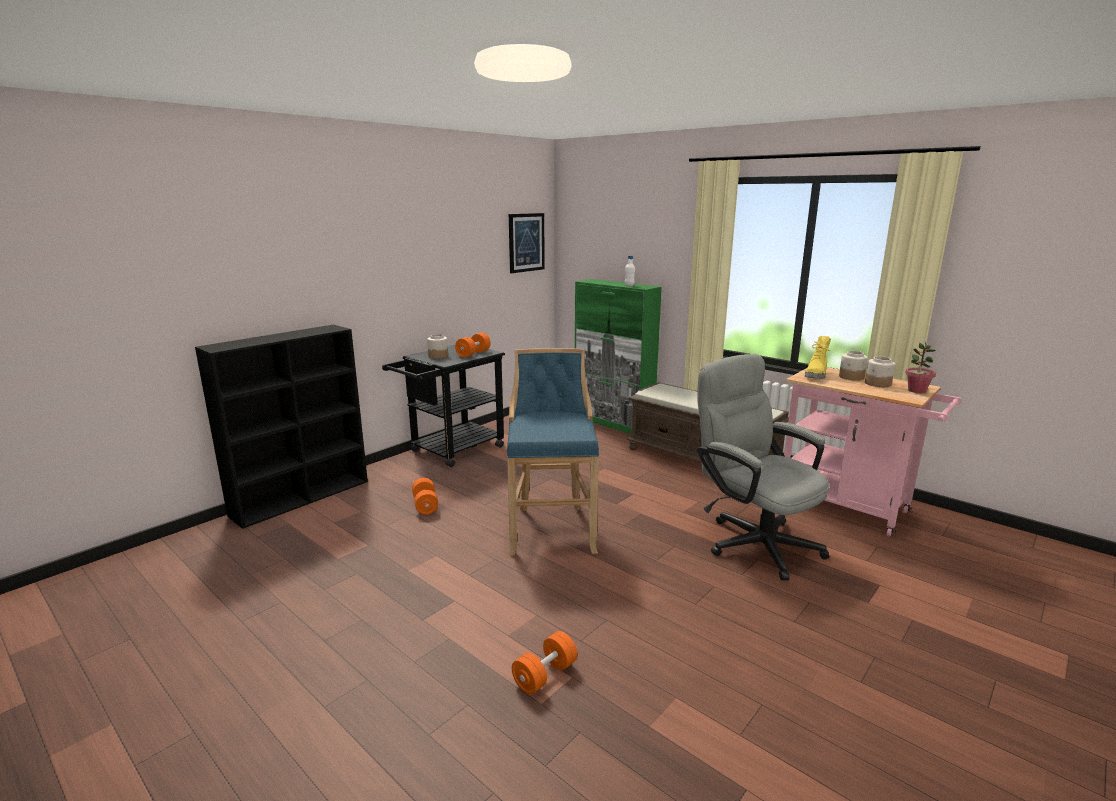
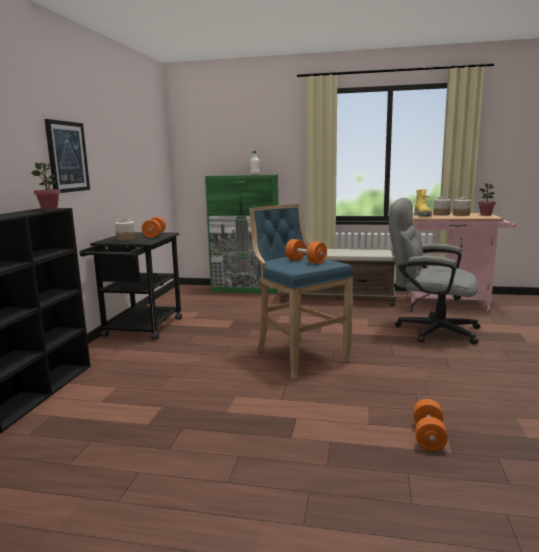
camera: 30 degrees left, 5 degrees down
(328, 329) = (49, 209): none -> potted plant
(425, 505) = (173, 368): orange dumbbell -> orange dumbbell (306, 261)
(526, 242) = (155, 146): picture -> picture (67, 157)

